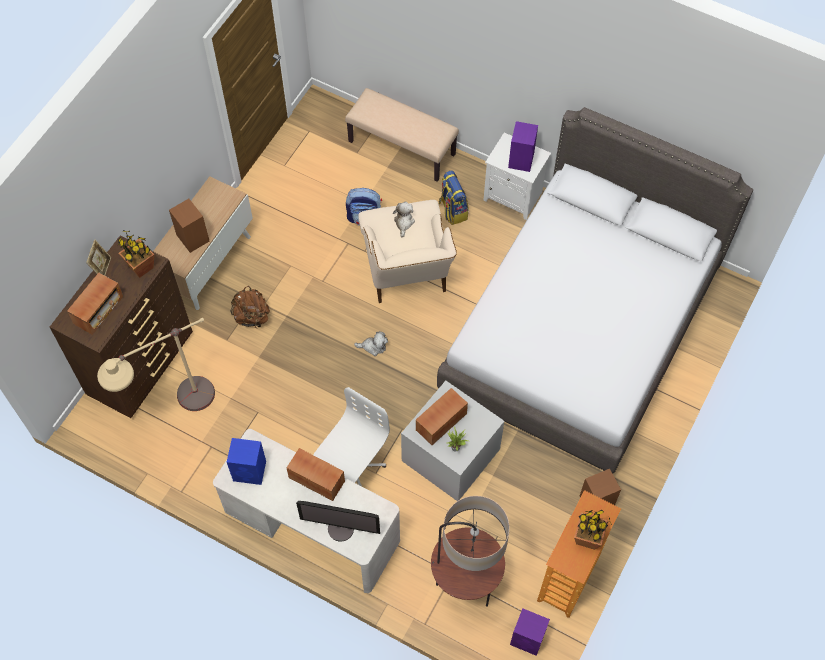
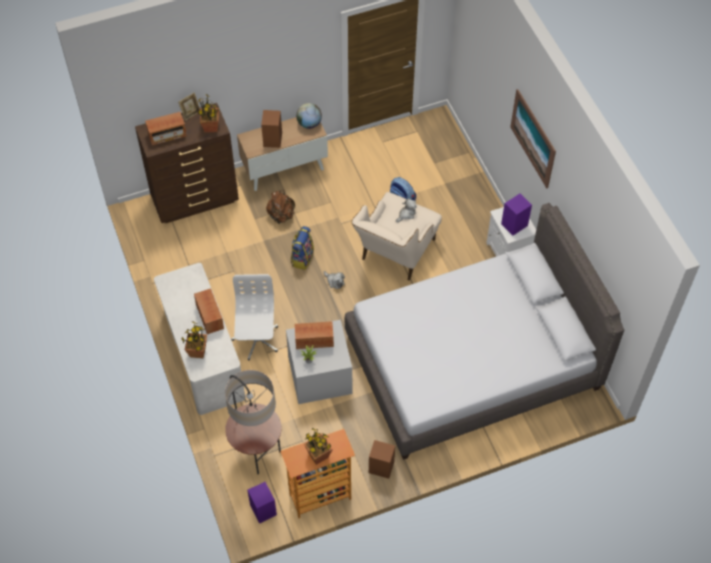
camera: 40 degrees right, 5 degrees down
(176, 412) = (189, 238): beige floor lamp -> none
(216, 194) = (309, 124): none -> globe
(250, 471) = (179, 286): blue speaker -> none
(341, 528) = (198, 352): monitor -> potted plant
(352, 467) = (256, 339): white office chair -> white office chair turned 75 degrees counterclockwise
(402, 147) = (465, 178): beige bench -> none
(452, 210) = (460, 236): backpack -> backpack (302, 258)
(509, 51) = (533, 138): none -> picture

